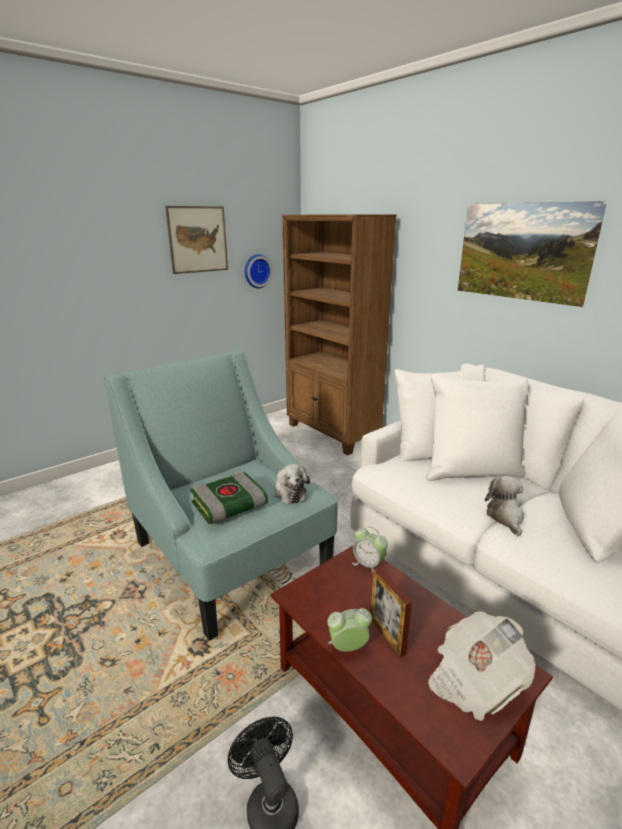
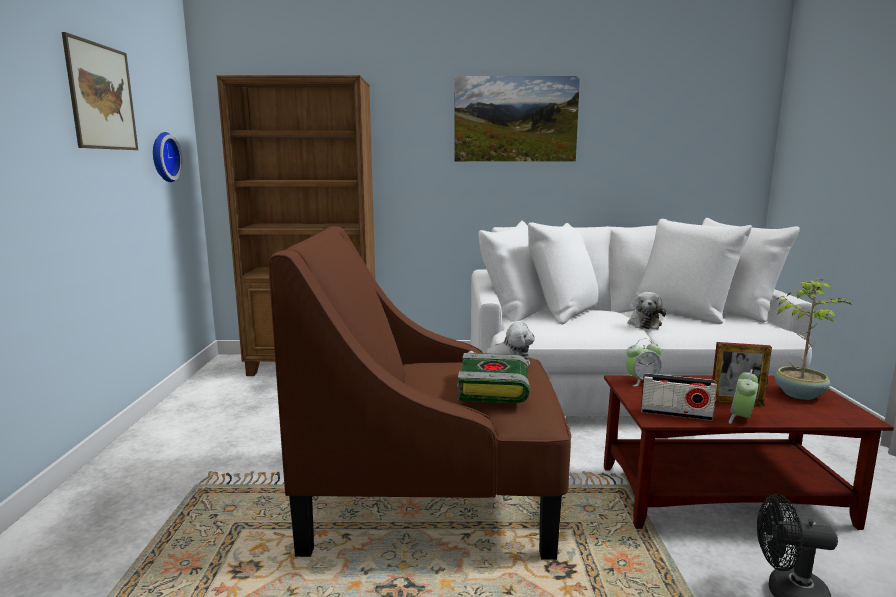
camera: 50 degrees left, 10 degrees down
(232, 556) = (432, 496): turquoise armchair -> brown armchair
(315, 604) = (675, 414): none -> radio
(474, 680) = (800, 394): newspaper -> potted plant
(505, 517) = (644, 324): plush toy -> plush toy turned 120 degrees counterclockwise

